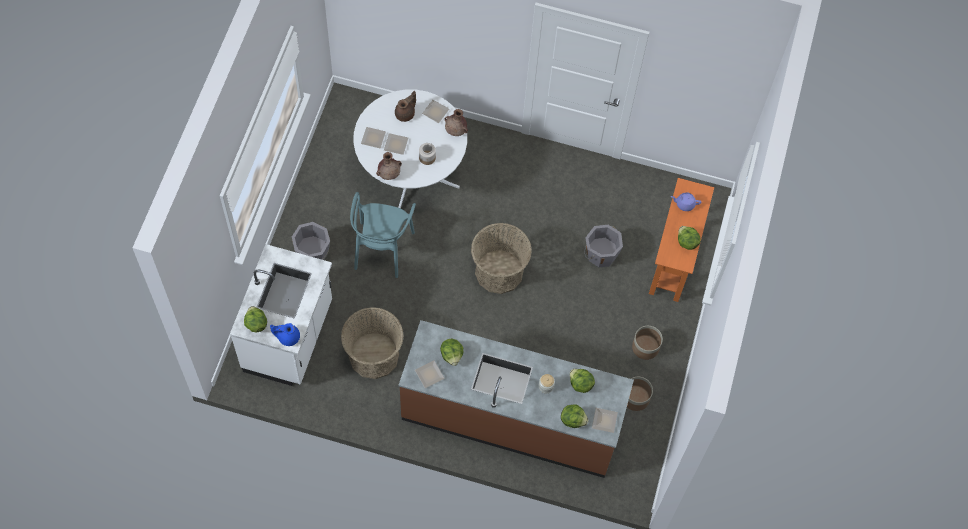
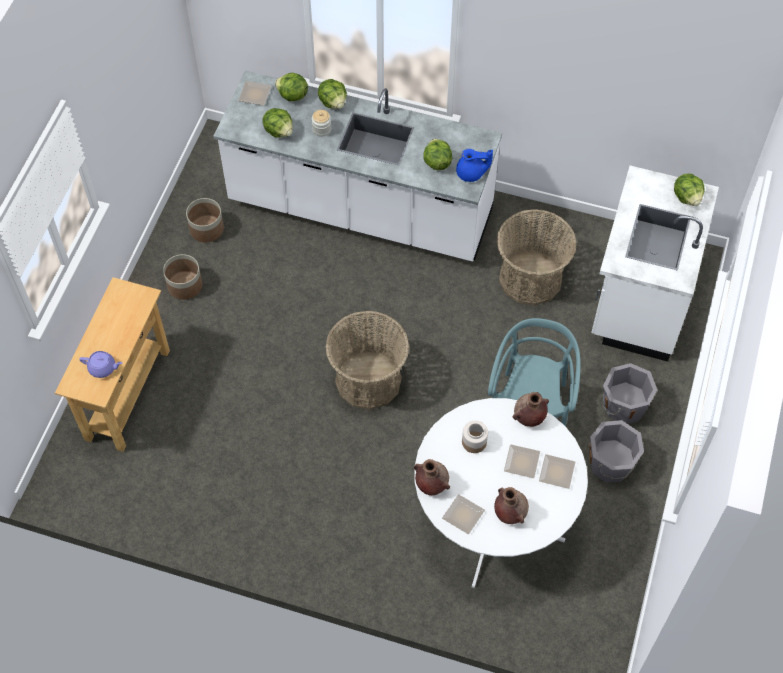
camera: 175 degrees left, 5 degrees down
(288, 337) = (644, 182): blue teapot -> blue teapot (471, 173)
(405, 114) = (509, 512): brown teapot -> brown vase
(429, 376) = (464, 141): plate -> none
(511, 418) = (360, 209): brown counter -> white counter
(600, 254) = (226, 403): grey bucket -> grey bucket (611, 464)
(673, 260) = (128, 394): orange console table -> beige console table
(686, 242) = (111, 316): lettuce -> lettuce (333, 102)

